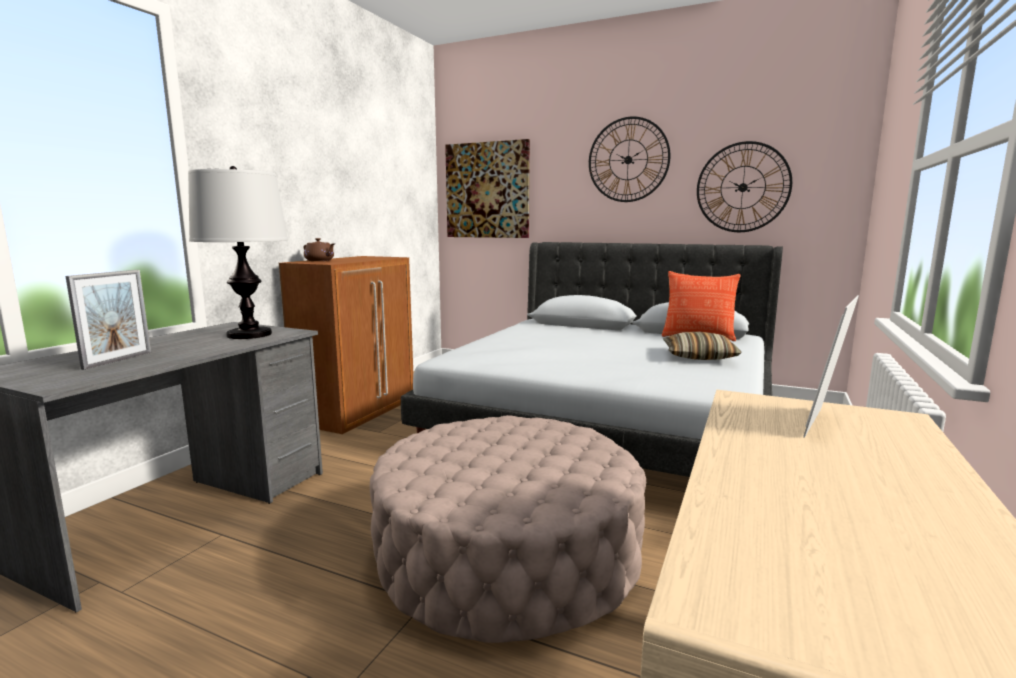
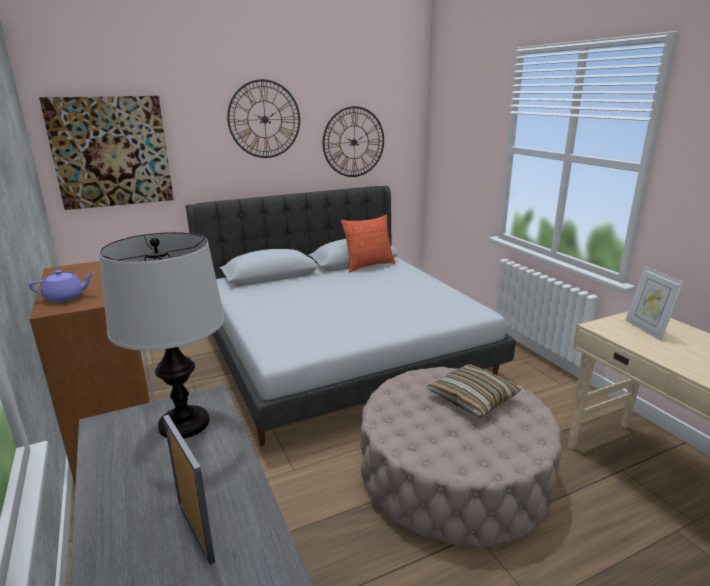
camera: 50 degrees left, 10 degrees up
(320, 261) = (66, 297): brown teapot -> purple teapot
(699, 356) = (408, 285): pillow -> pillow (472, 398)

